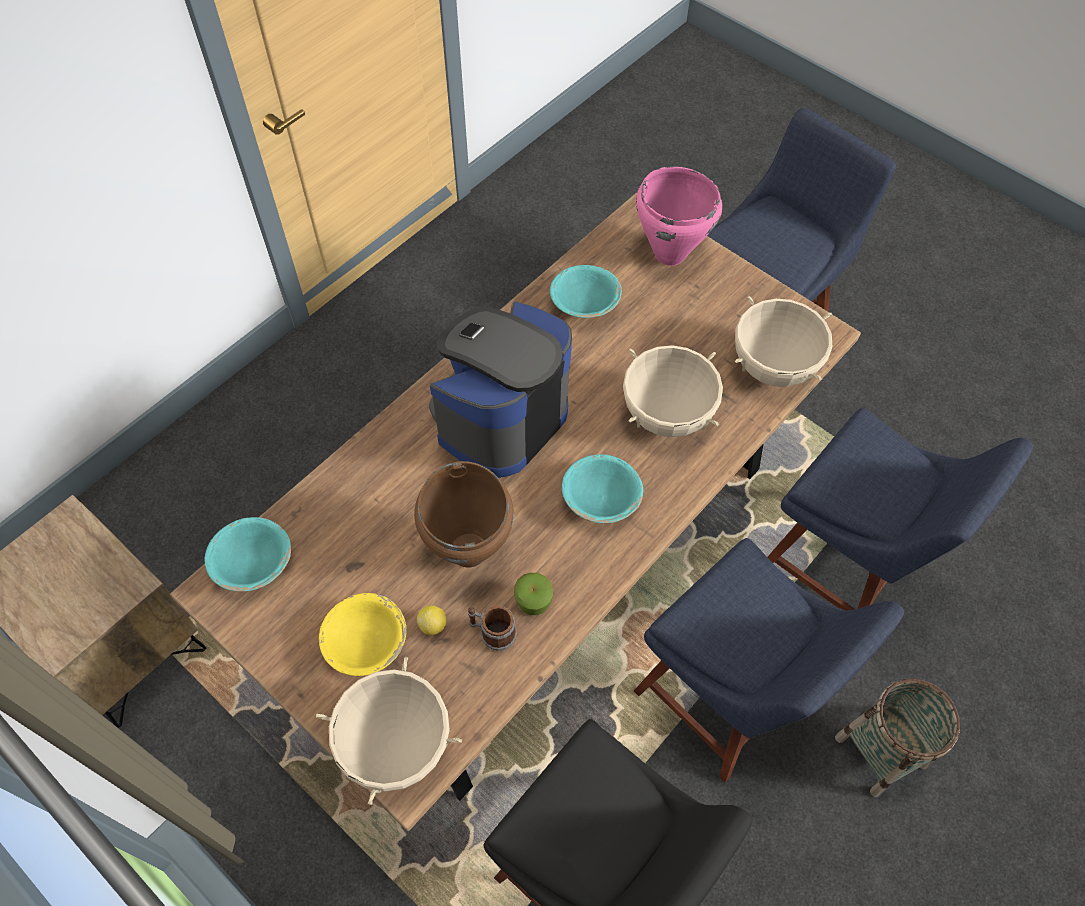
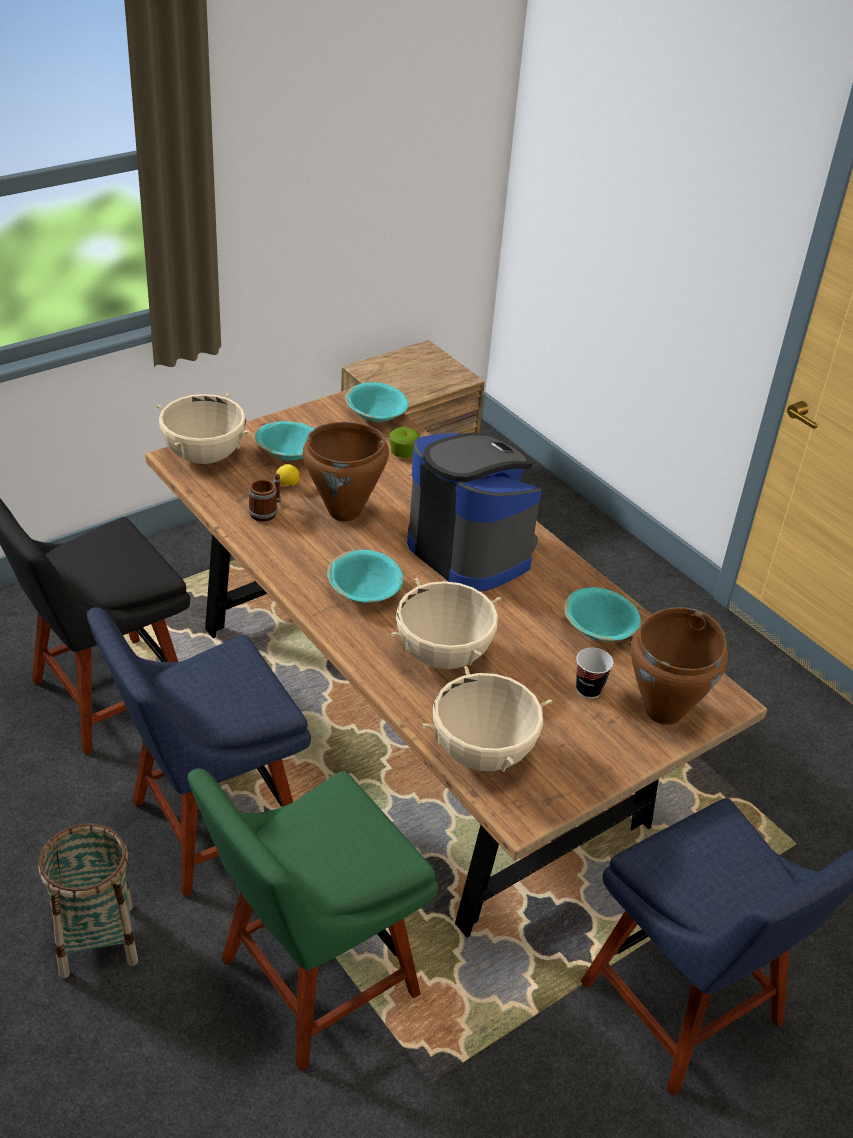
camera: 100 degrees right, 20 degrees down
(366, 642) = (289, 454): yellow bowl -> turquoise bowl
(533, 601) = (283, 536): apple -> apple (403, 454)
(665, 304) = (589, 689): none -> cup
(669, 253) = (664, 711): pink cooking pot -> brown cooking pot
(844, 569) = (311, 982): blue chair -> green chair

